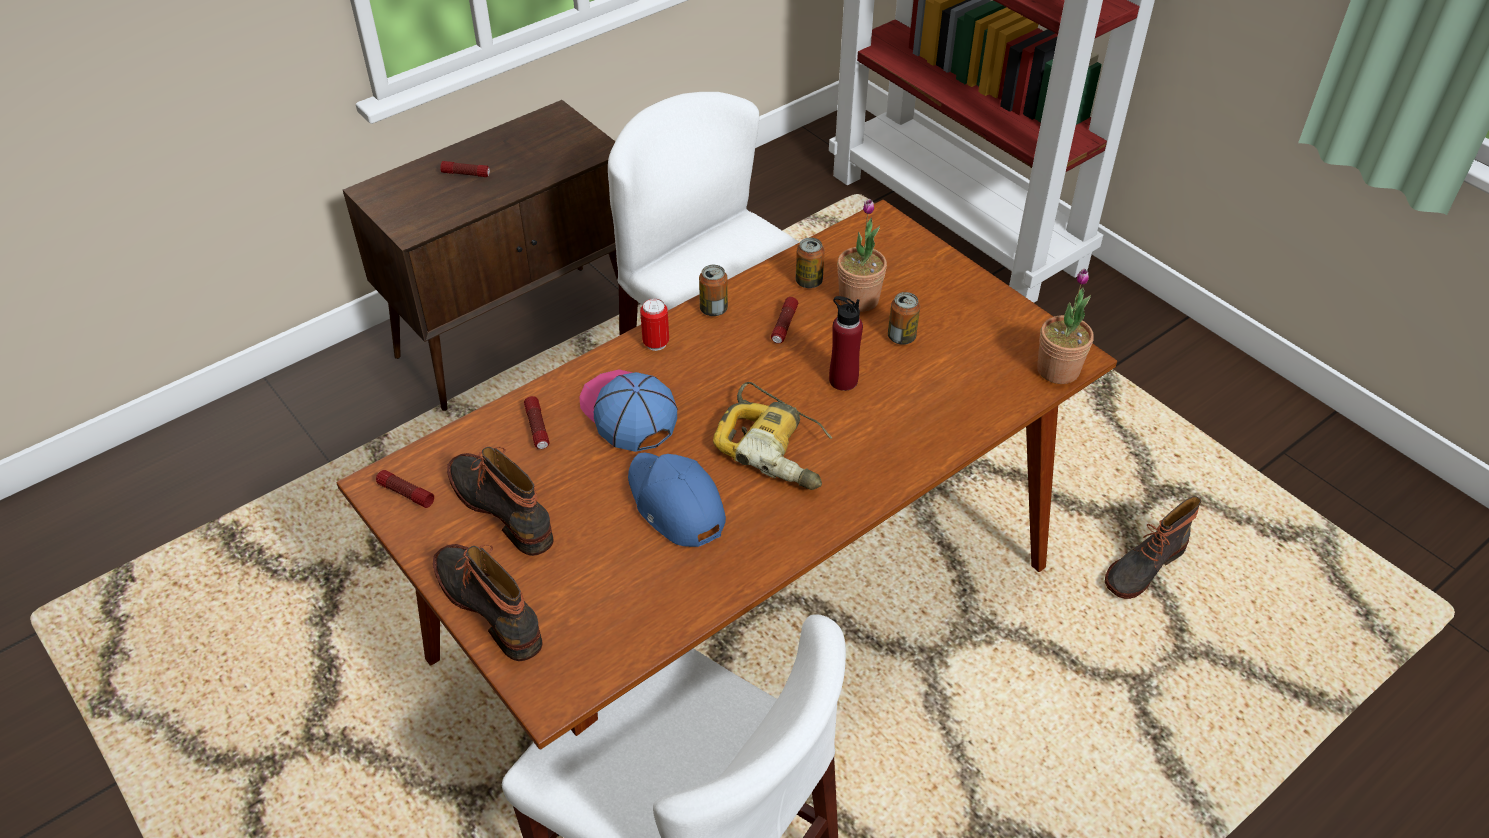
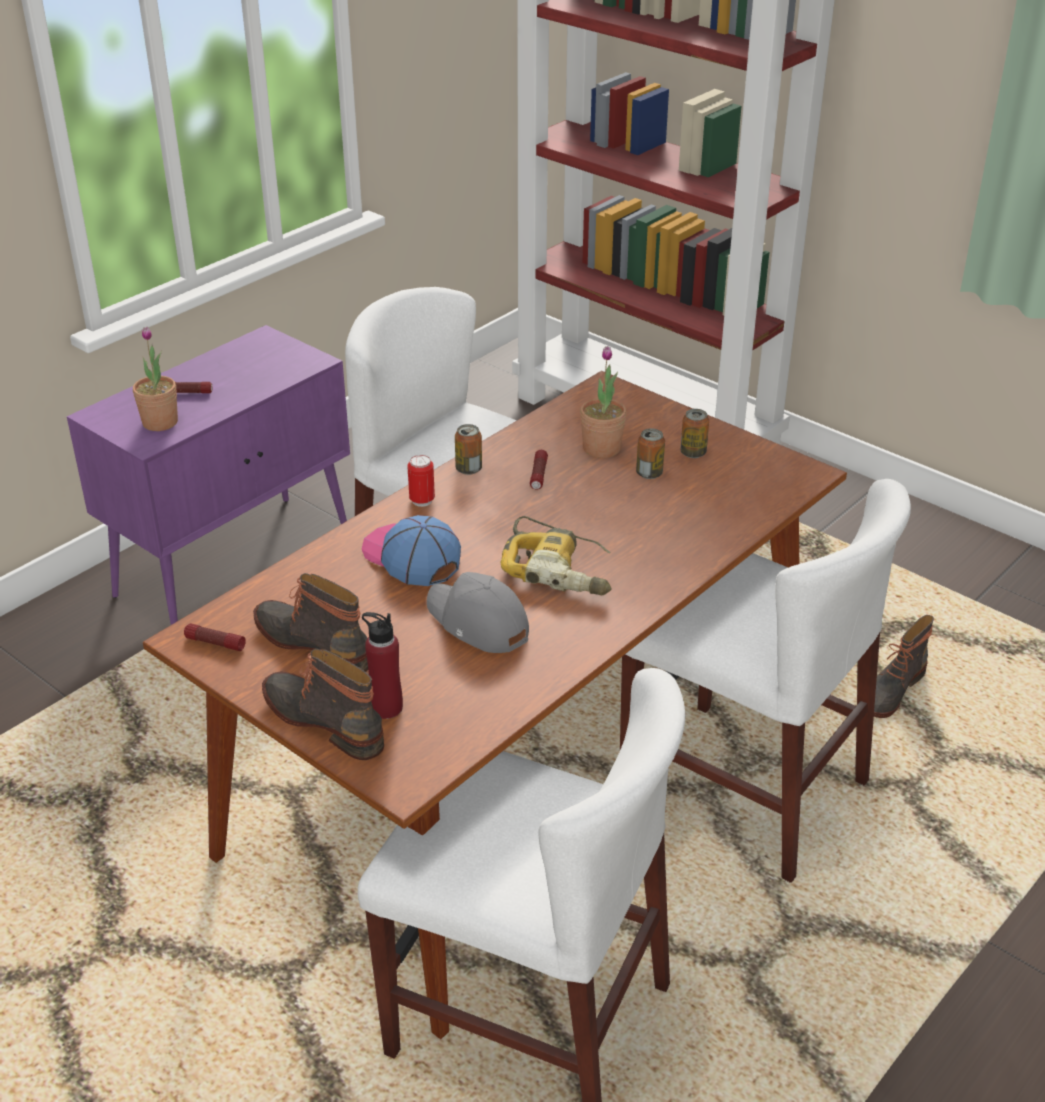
camera: 10 degrees left, 10 degrees down
(518, 335) = (236, 564): brown cabinet -> purple cabinet
(537, 428) = (328, 578): flashlight -> none
(675, 505) = (477, 623): blue cap -> grey cap
(809, 281) = (551, 439): can -> can (693, 453)
(843, 380) = (605, 511): red bottle -> red bottle (386, 707)
(963, 659) = (743, 788): none -> white chair
(1058, 370) = (796, 484): potted plant -> potted plant (160, 422)

